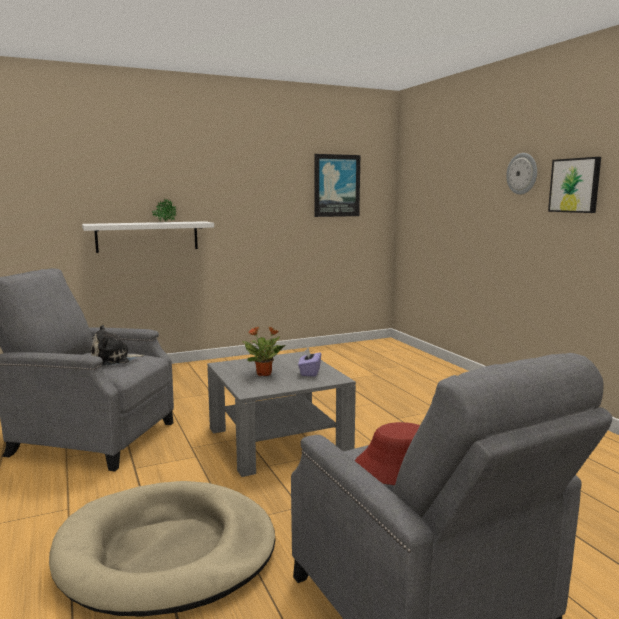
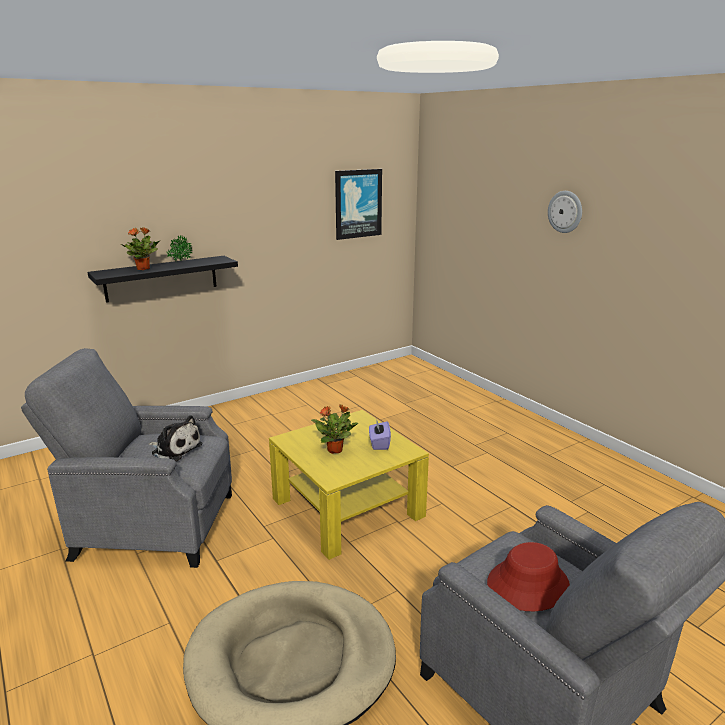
camera: 10 degrees left, 10 degrees up
(114, 359) = (175, 449): plush toy -> plush toy turned 120 degrees counterclockwise
(129, 223) = (144, 269): none -> potted plant
(147, 236) = (161, 278): white shelf -> black shelf
(278, 440) = (347, 507): grey coffee table -> yellow coffee table
(575, 185) = (622, 233): picture -> none

